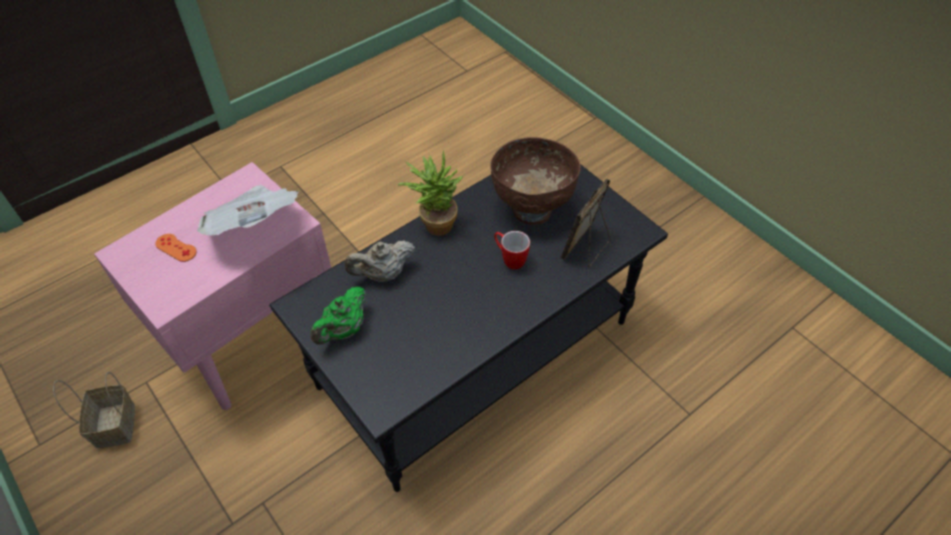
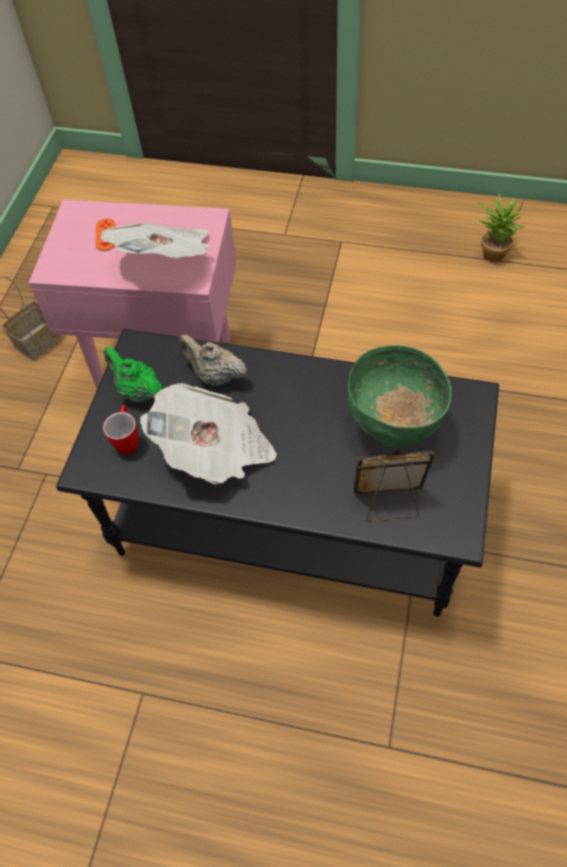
camera: 55 degrees right, 5 degrees up
(343, 330) = (137, 391): green teapot -> green teapot turned 45 degrees clockwise
(434, 223) = (303, 369): potted plant -> potted plant (493, 251)
(450, 314) = (215, 451): none -> newspaper
(509, 259) = (315, 452): mug -> mug (128, 440)
(532, 208) = (393, 428): brown bowl -> green bowl

